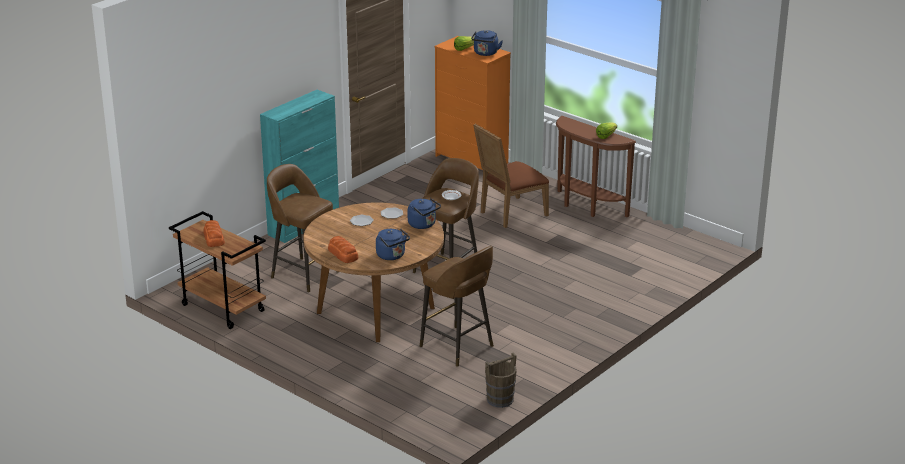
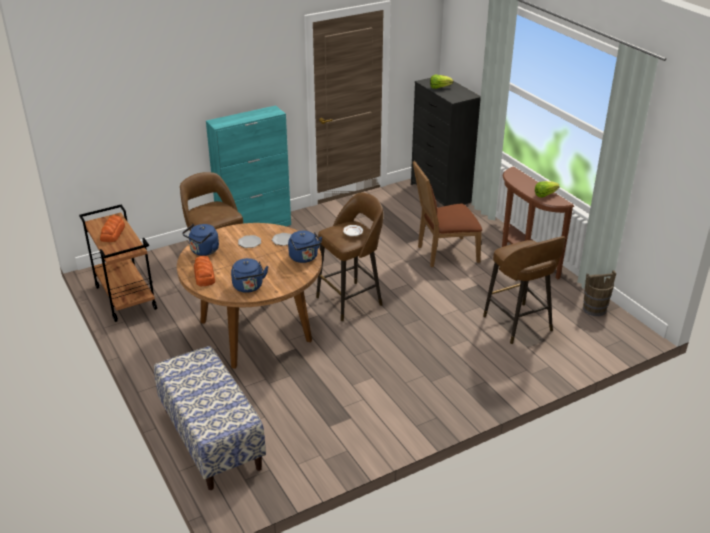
camera: 20 degrees right, 5 degrees up
(400, 395) = (211, 438): none -> bench
(458, 347) = (304, 393): brown stool -> brown stool (518, 325)
(472, 160) = (441, 193): orange dresser -> black dresser
(485, 53) = (456, 94): blue kettle -> blue kettle (203, 251)
(499, 400) = (306, 472): brown bucket -> brown bucket (594, 309)

